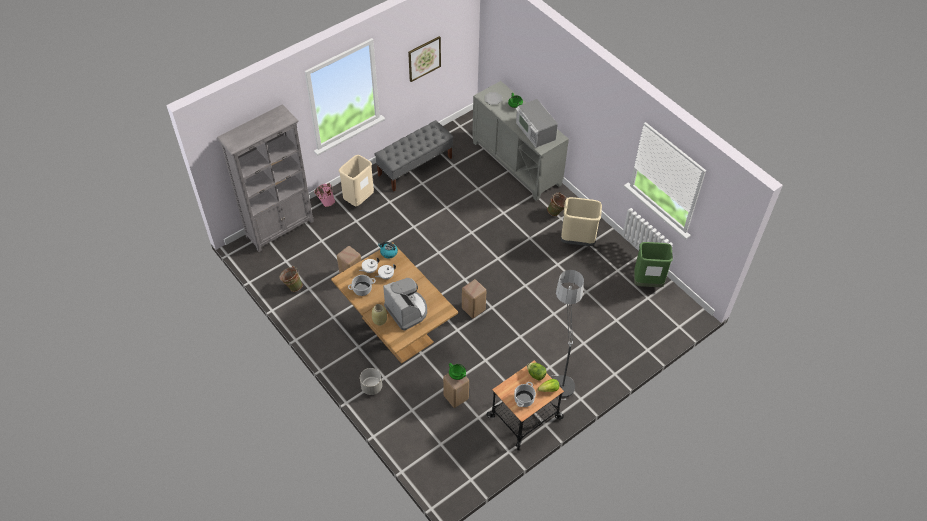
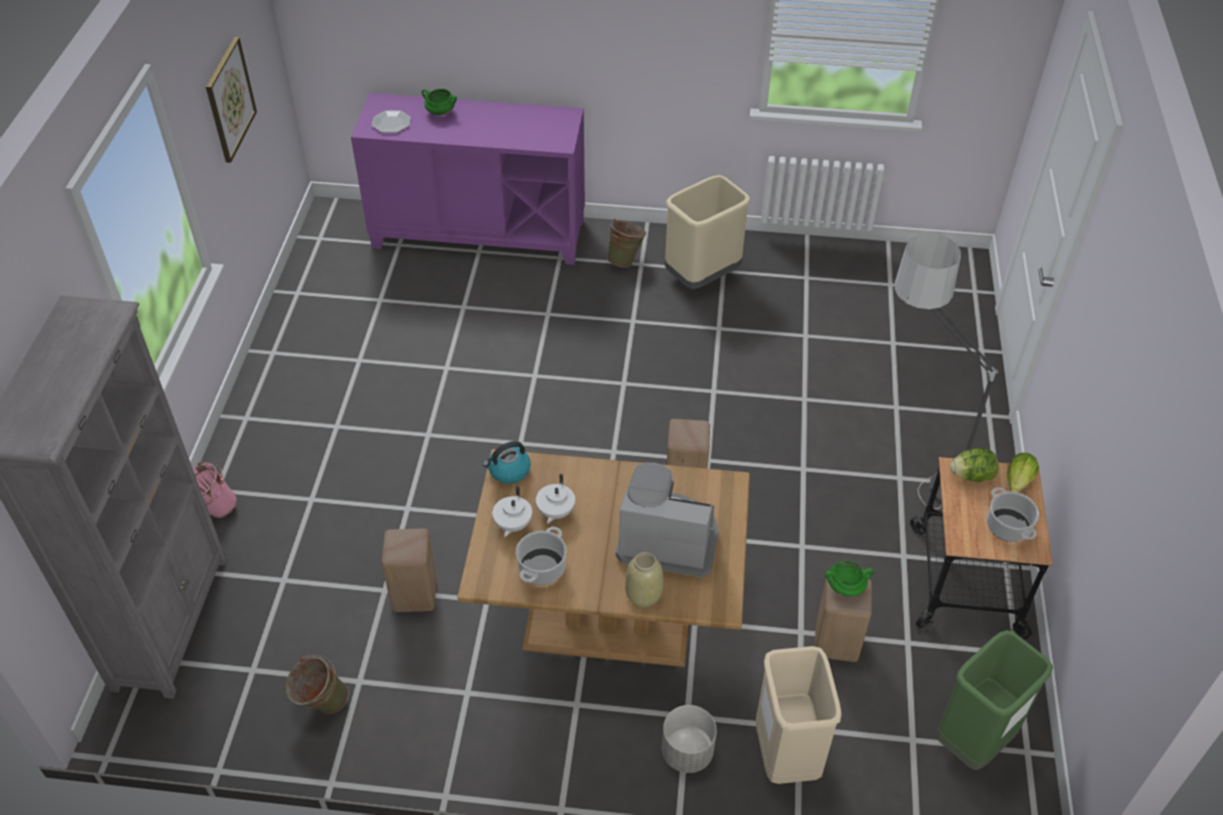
camera: 45 degrees left, 5 degrees down
(359, 199) = (273, 461): beige trash can -> beige trash can (786, 755)
(415, 166) = (315, 343): grey bench -> none
(517, 163) = (479, 233): grey cabinet -> purple cabinet
(535, 131) = (520, 128): microwave -> none
(647, 283) = (863, 266): green trash can -> green trash can (973, 741)

